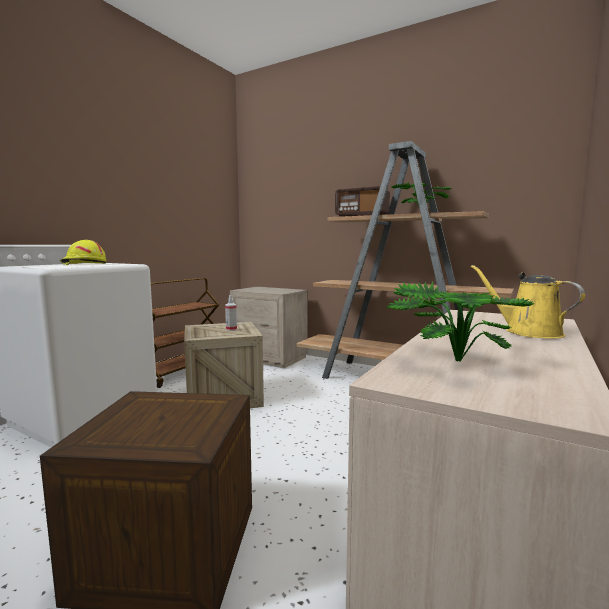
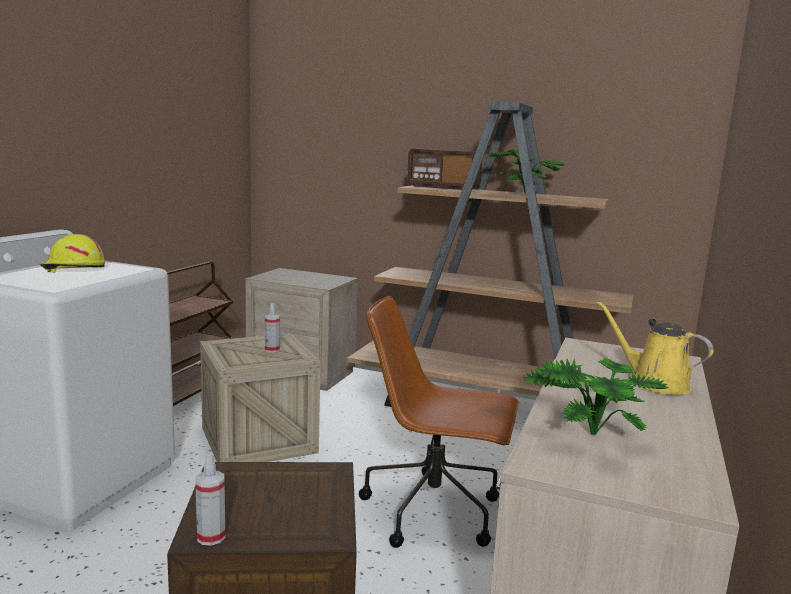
camera: 10 degrees left, 5 degrees up
(88, 444) = (211, 537): none -> spray bottle
(342, 451) = (434, 511): none -> brown office chair

